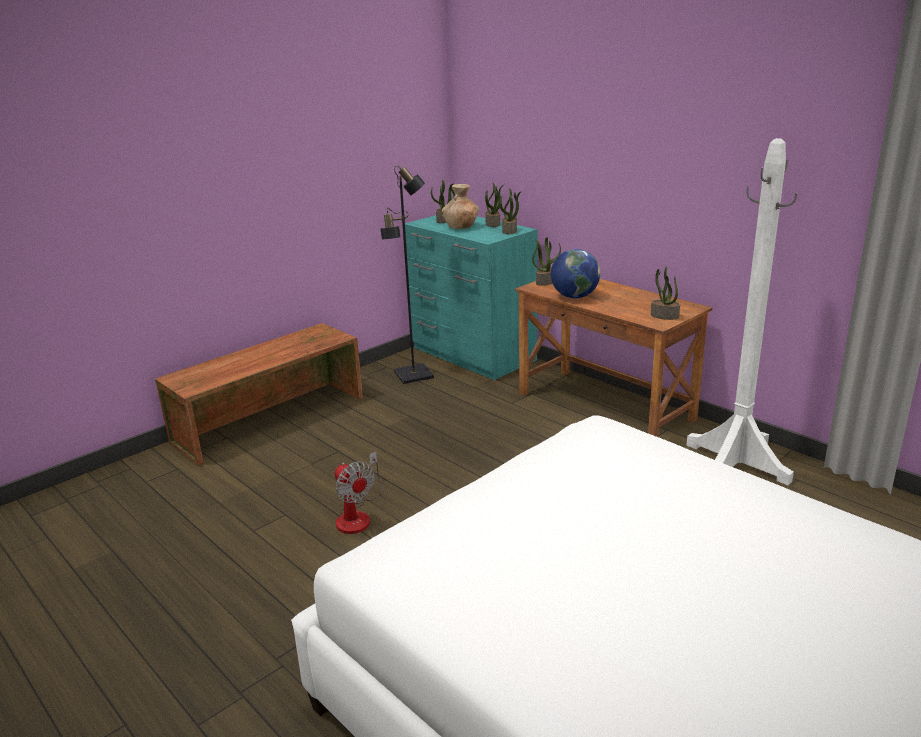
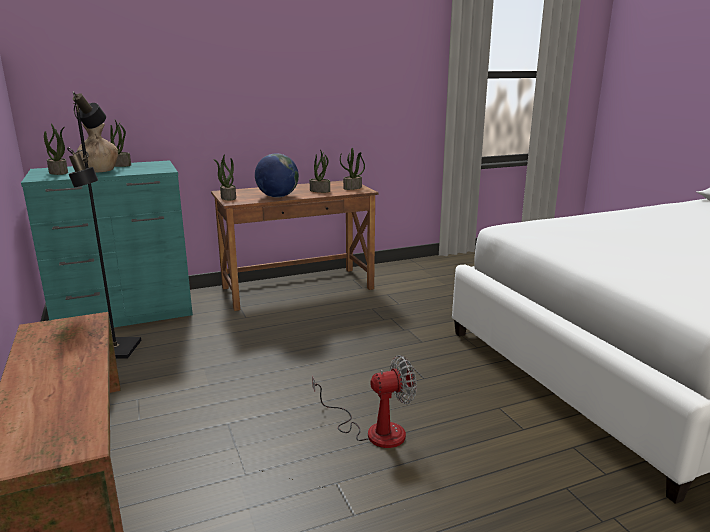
camera: 70 degrees left, 5 degrees down
(510, 231) = (156, 164): potted plant -> potted plant (320, 190)
(737, 462) = (411, 273): white clothes rack -> none

